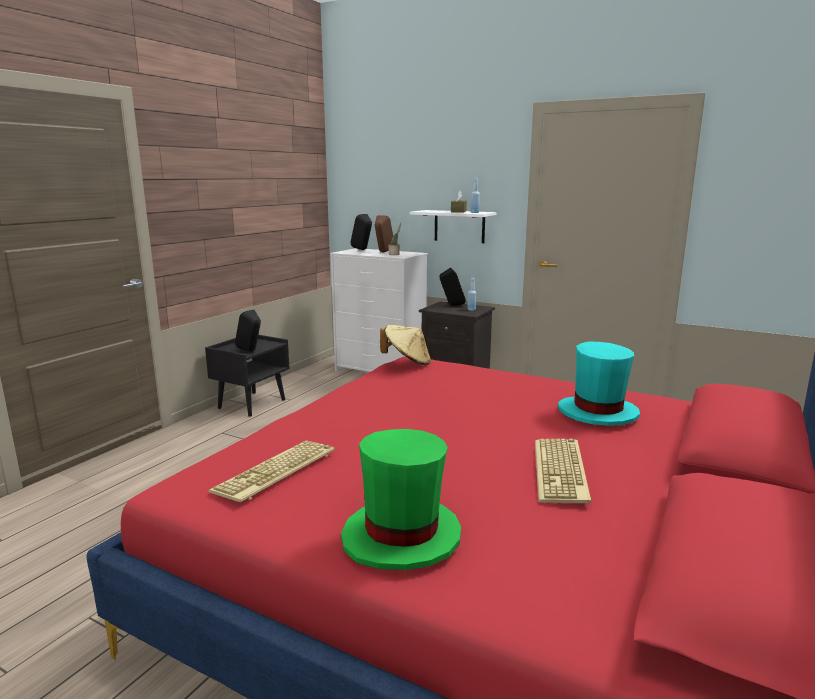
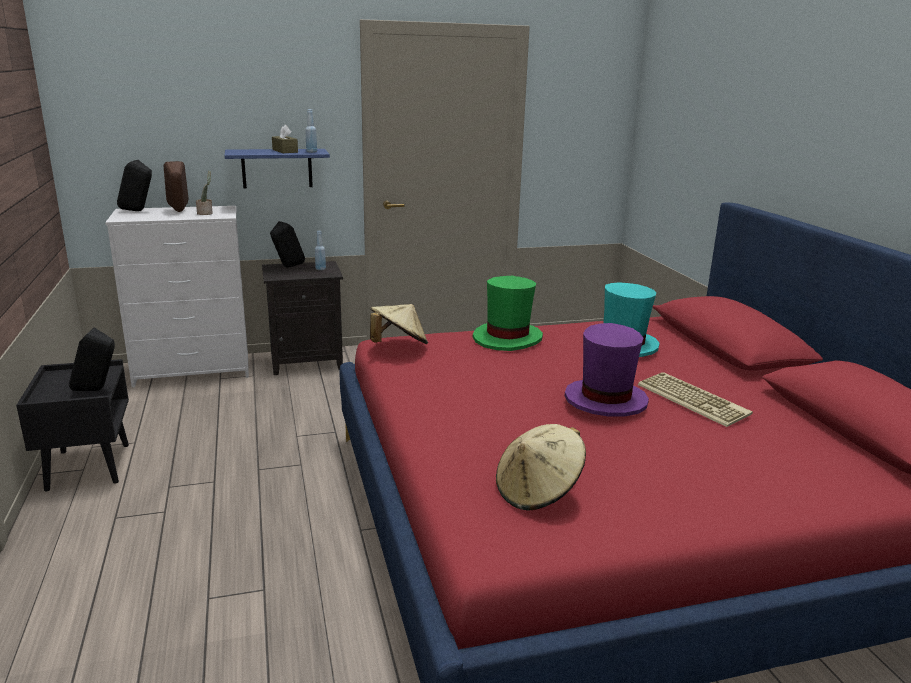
camera: 45 degrees left, 5 degrees up
(276, 472) = (538, 492): keyboard -> beige hat
(401, 537) = (717, 489): green hat -> green hat (507, 338)
(459, 226) = (277, 168): white shelf -> blue shelf
(470, 441) = (605, 400): none -> purple hat

